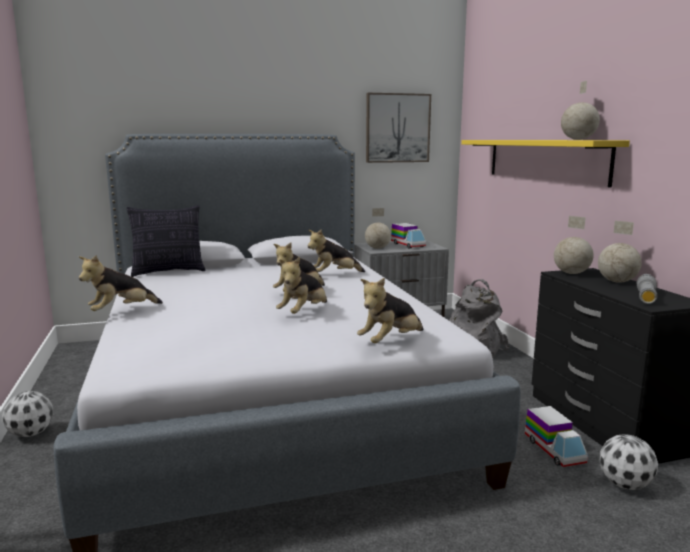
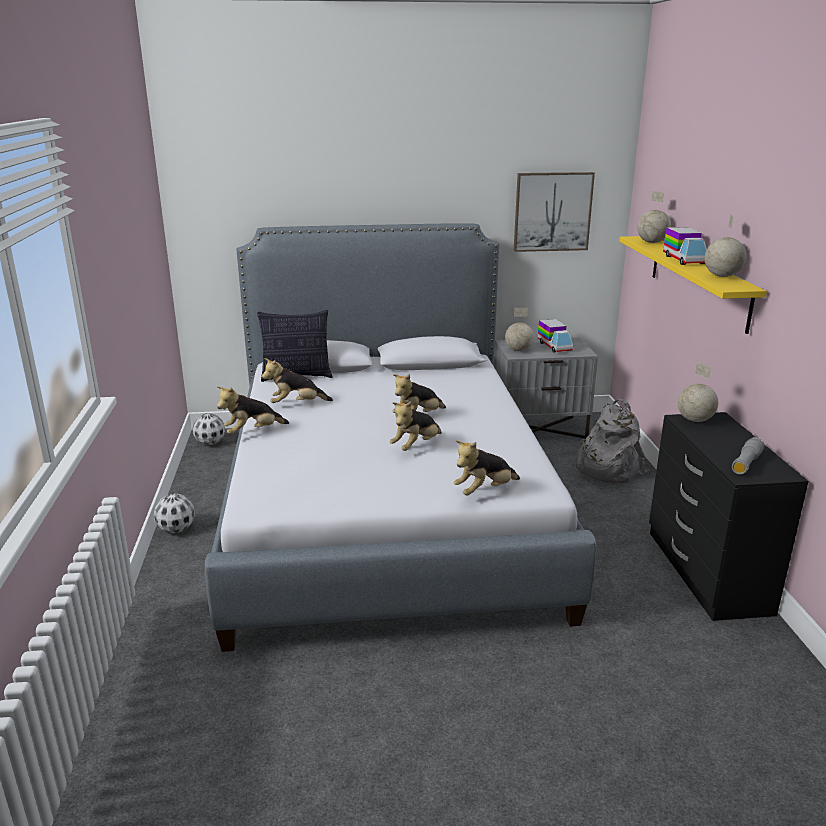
camera: 10 degrees right, 10 degrees up
(334, 275) = (460, 392): plush toy -> plush toy (296, 404)
(554, 450) = (644, 594): toy truck -> toy truck (684, 259)
(616, 281) = (734, 437): globe -> globe (651, 242)
(624, 485) = (694, 636): football -> football (209, 443)

